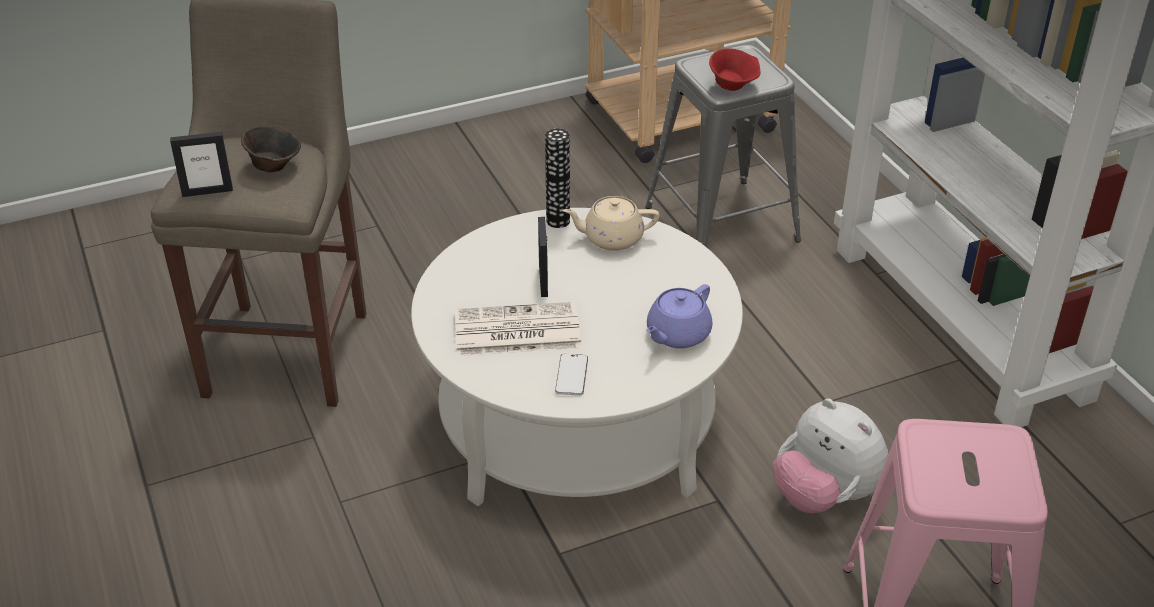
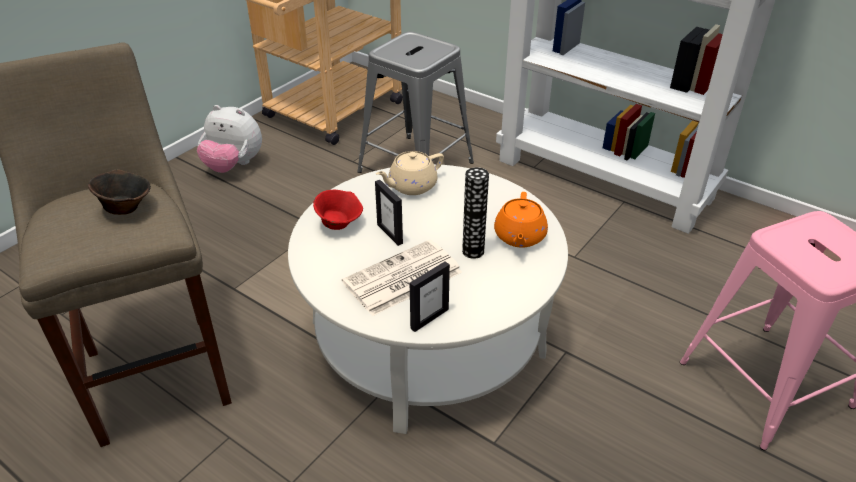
camera: 30 degrees left, 0 degrees up
(207, 191) = (74, 250): picture frame -> picture frame (429, 318)
(558, 221) = (361, 186): vase -> vase (473, 251)
(571, 376) = (474, 296): phone -> none
(677, 335) = (519, 237): purple teapot -> orange teapot
(733, 86) = (423, 58): red bowl -> red bowl (339, 223)
(824, 496) = (626, 319): plush toy -> plush toy (233, 166)

